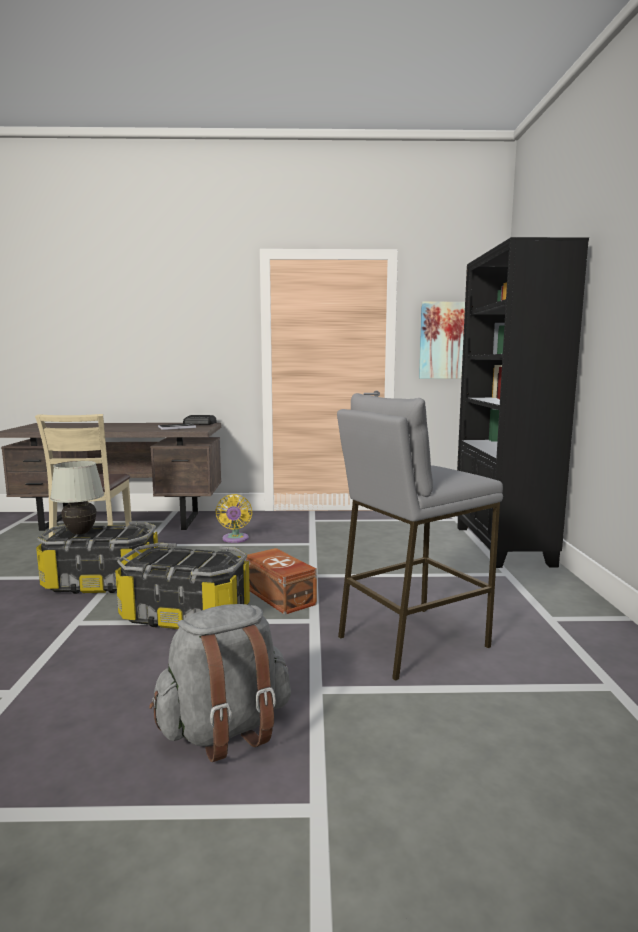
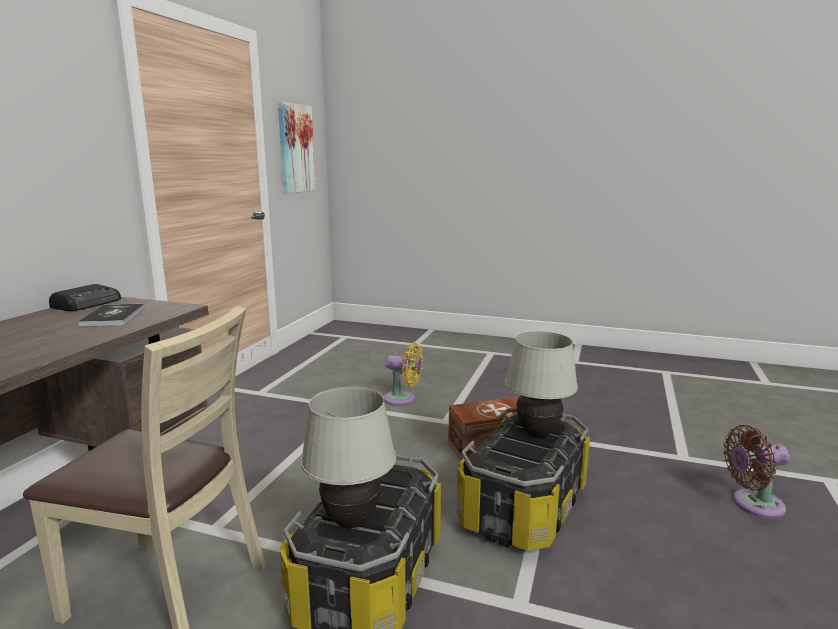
camera: 70 degrees left, 5 degrees up
(198, 561) = (538, 434): none -> white table lamp
(225, 729) = (753, 504): grey backpack -> brown fan
(235, 539) = (277, 449): yellow fan -> yellow fan (403, 399)
(410, 641) = (604, 409): grey stool -> none
(501, 546) = (429, 339): black bookcase -> none

